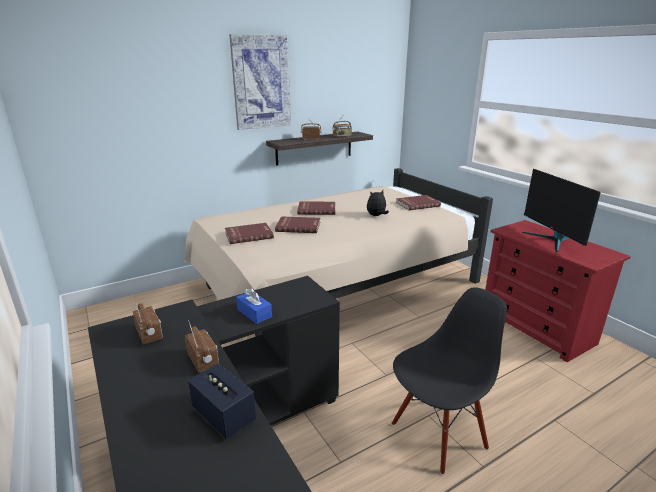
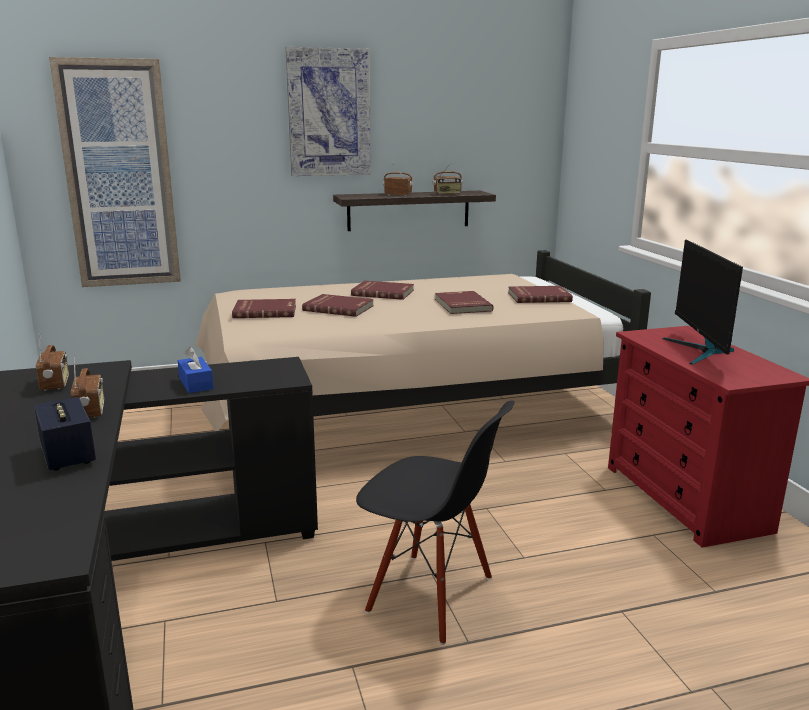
camera: 15 degrees right, 5 degrees down
(110, 137) = (119, 176): none -> picture
(376, 216) = (461, 305): plush toy -> red book
(438, 434) = (430, 595): black chair -> black chair turned 45 degrees clockwise

